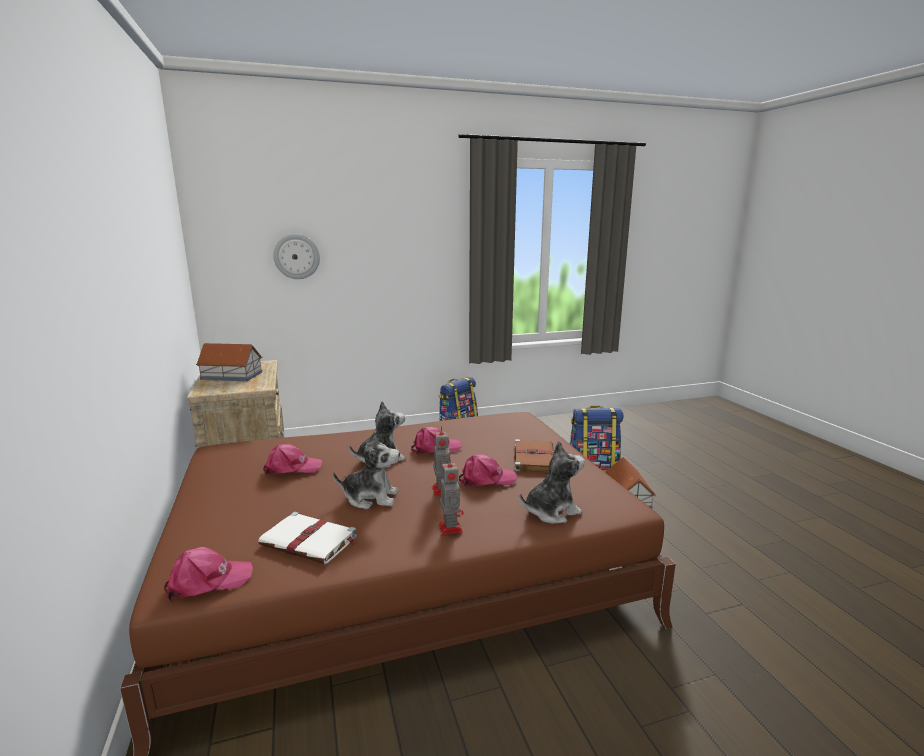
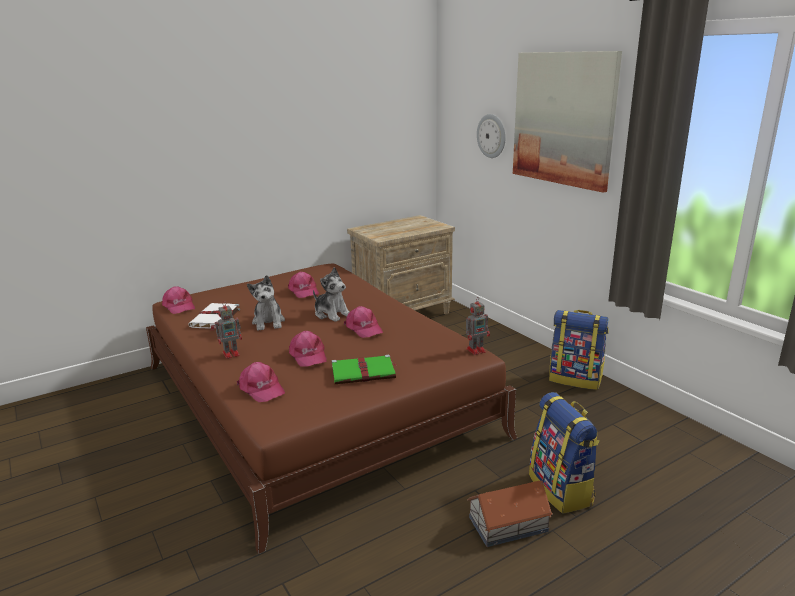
camera: 75 degrees right, 5 degrees up
(231, 375) = (400, 226): toy house -> none
(390, 231) = (563, 119): none -> picture
(442, 489) = (285, 341): toy robot -> toy robot (476, 350)
(534, 457) = (364, 372): brown book -> green book
(551, 511) = (261, 389): plush toy -> pink cap

